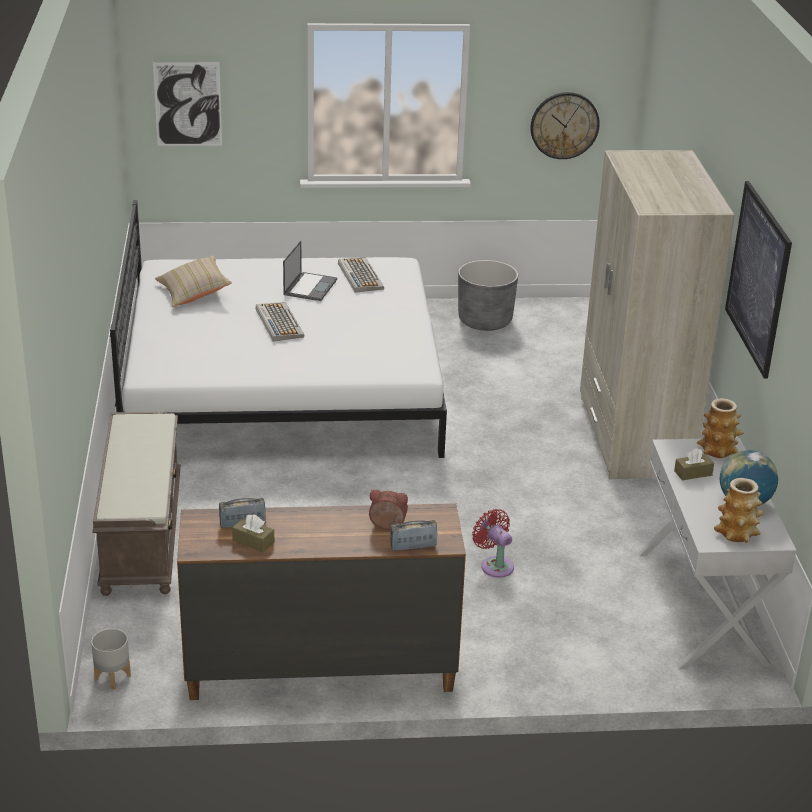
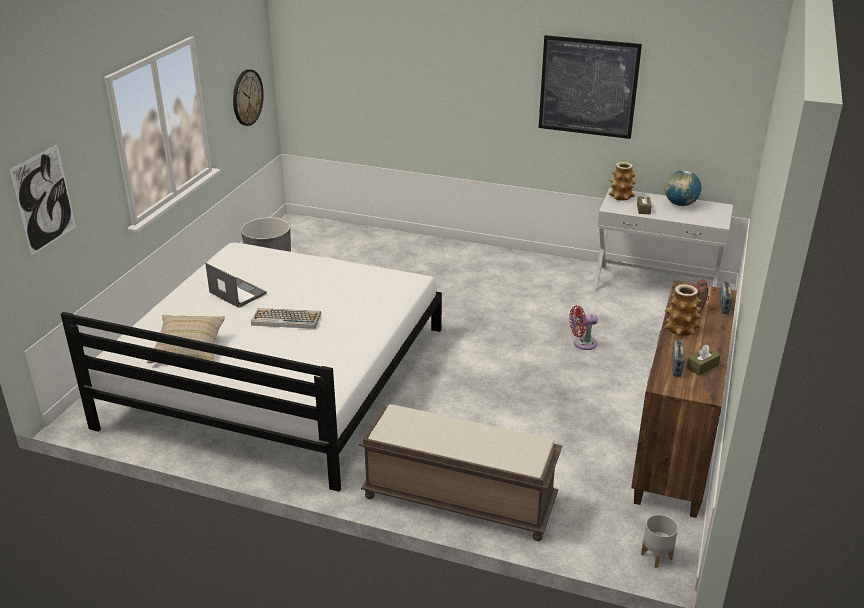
camera: 65 degrees left, 0 degrees up
(359, 276) = (240, 268): keyboard -> none
(633, 437) = (464, 256): beige wardrobe -> none
(737, 533) = (712, 214): vase -> vase (680, 329)

